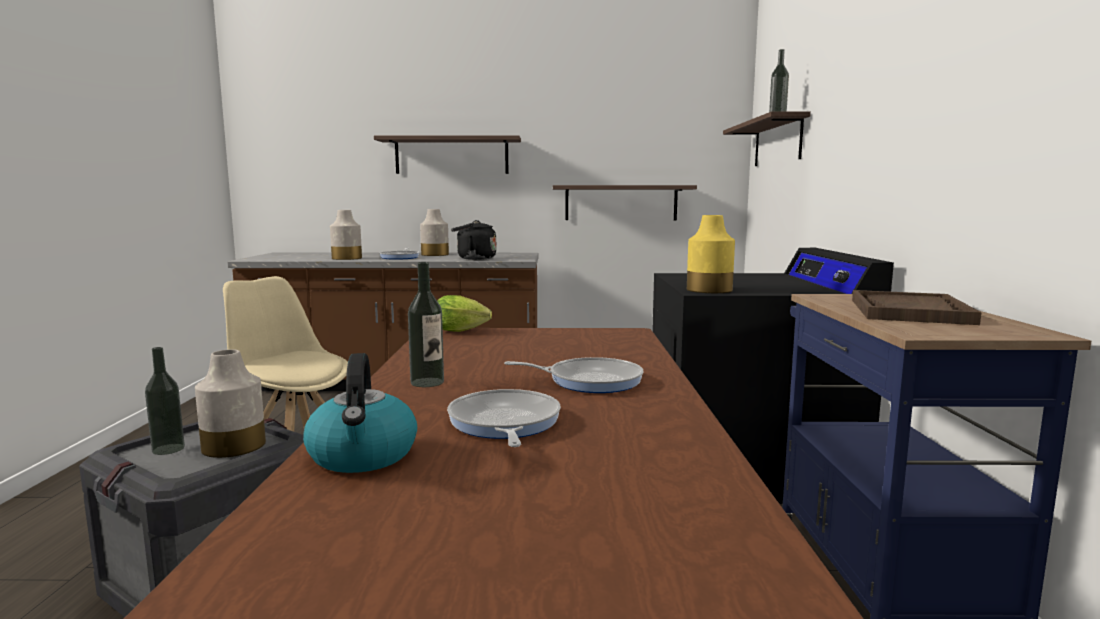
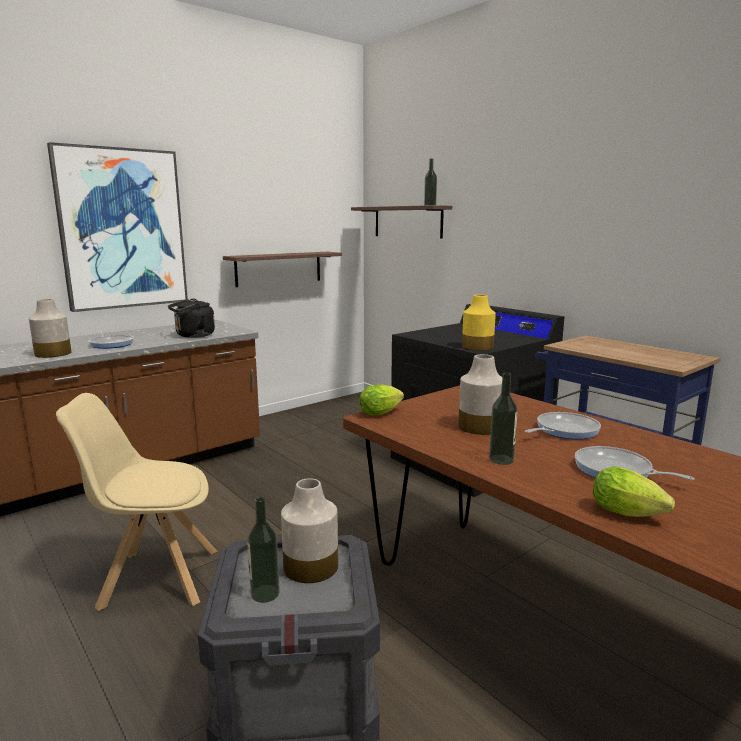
camera: 40 degrees left, 5 degrees up
(363, 456) = (630, 514): kettle -> lettuce
(434, 254) = (130, 335): beige vase -> beige vase (480, 426)
(451, 156) = (122, 229): shelf -> picture
(909, 311) = (626, 350): brown tray -> none

